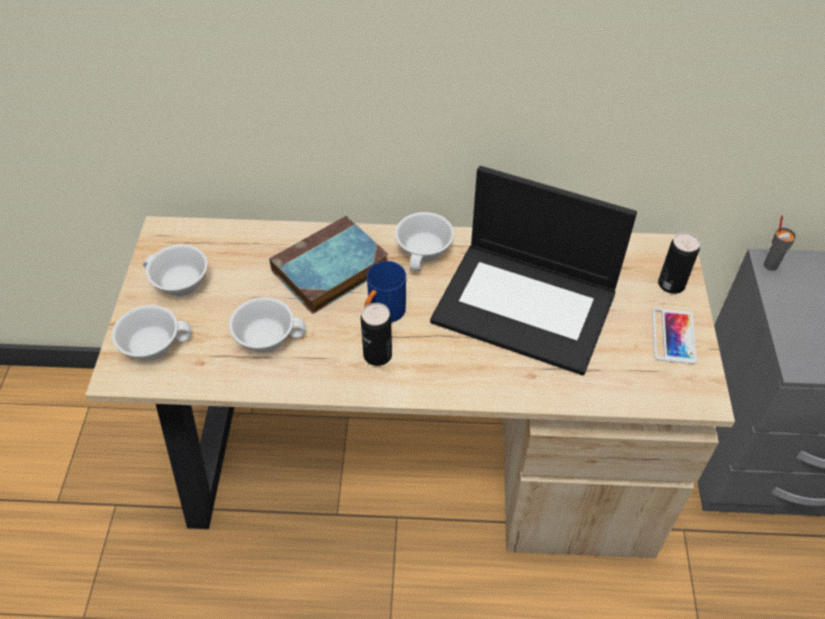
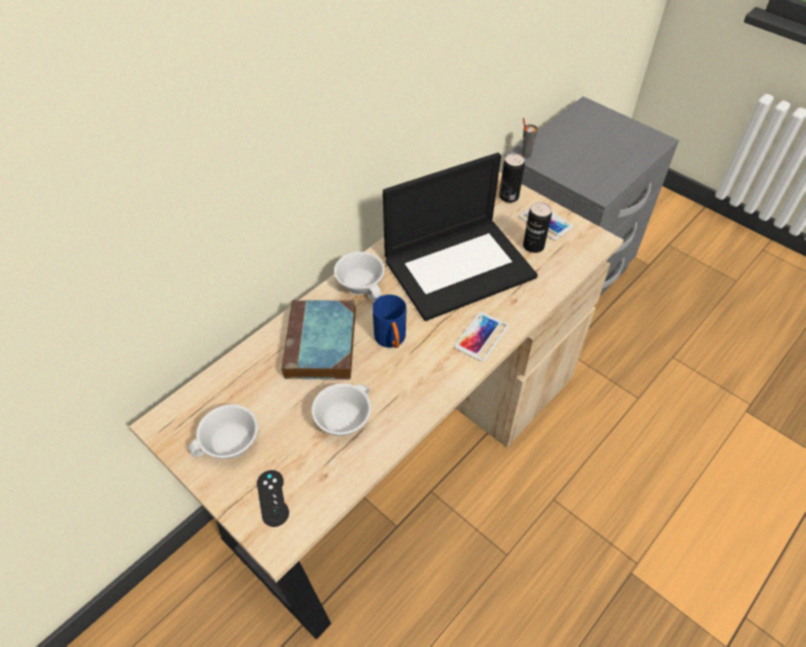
camera: 50 degrees left, 0 degrees up
(153, 344) = (273, 498): white cup -> black game controller
(377, 355) = (423, 366): can -> can (533, 246)
(457, 377) = (481, 336): none -> phone

